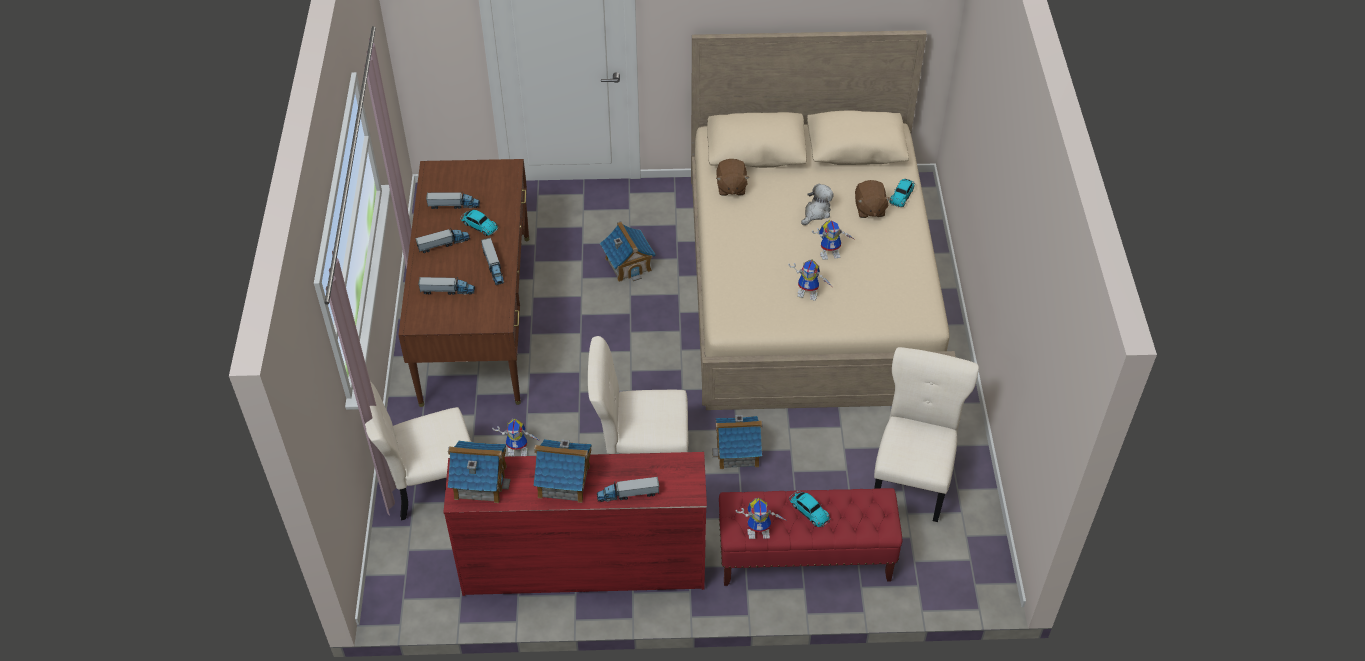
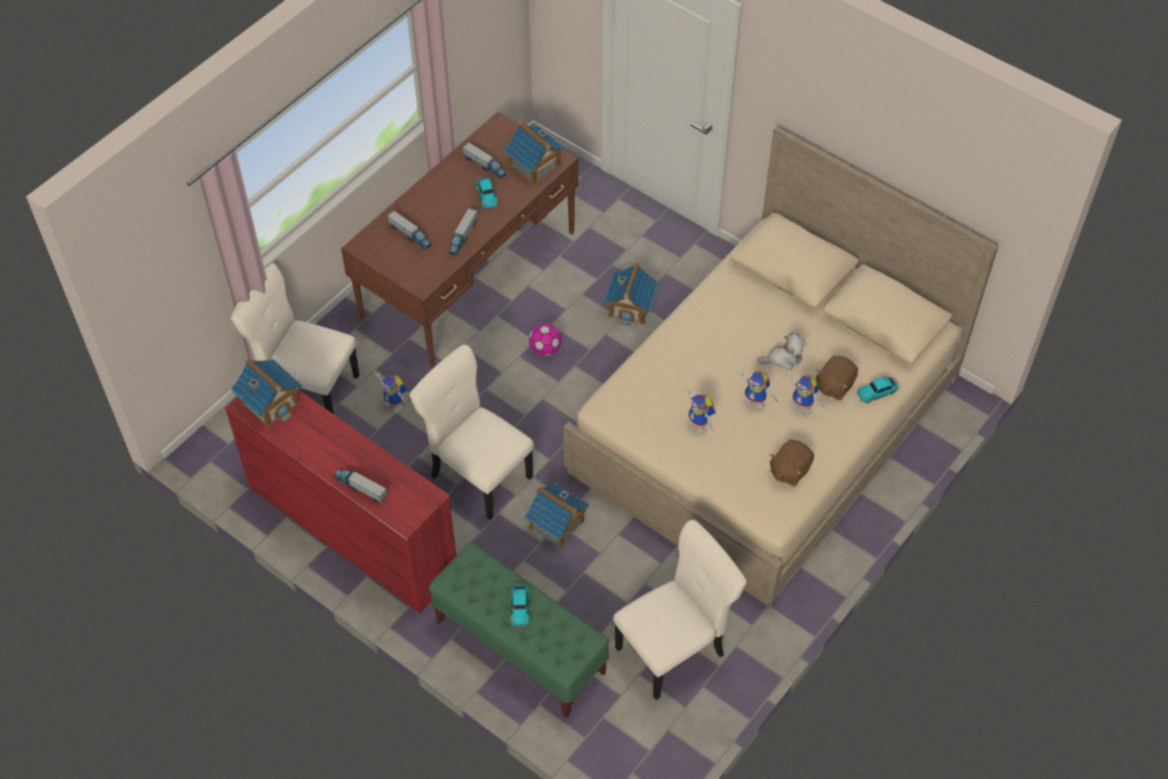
camera: 40 degrees right, 5 degrees up
(443, 244) = (445, 194): toy truck -> none
(564, 481) = (327, 445): toy house -> toy house (534, 165)
(595, 334) = (545, 349): none -> football
(731, 187) = (733, 289): brown plush toy -> brown plush toy (789, 470)
(760, 531) = (466, 594): toy robot -> toy robot (804, 407)
(804, 557) = (520, 647): red bench -> green bench

